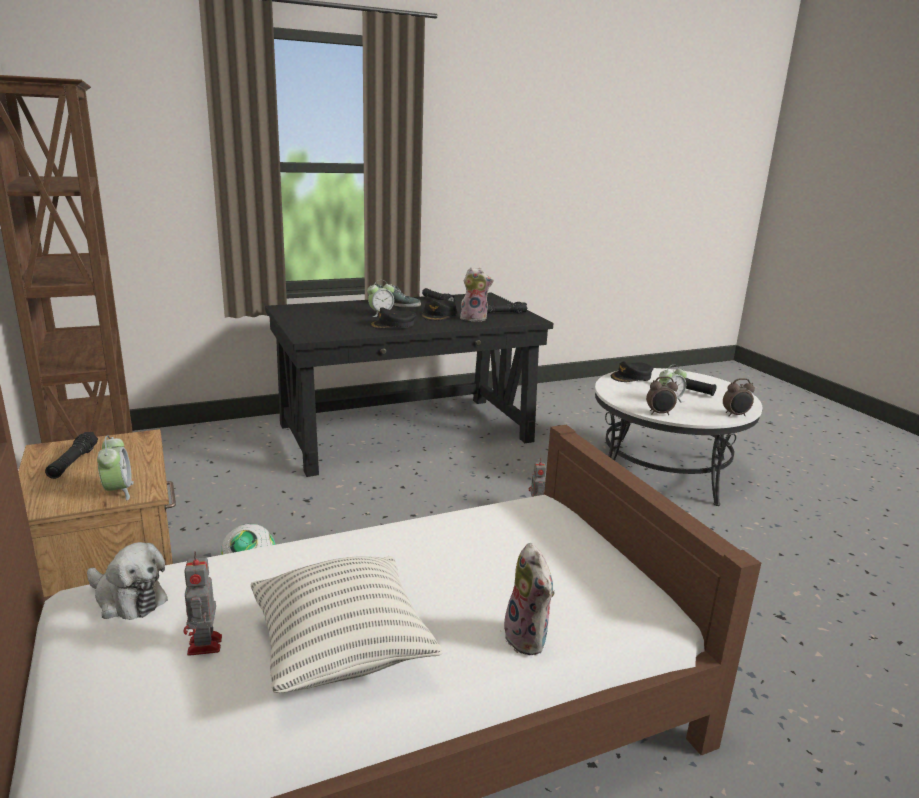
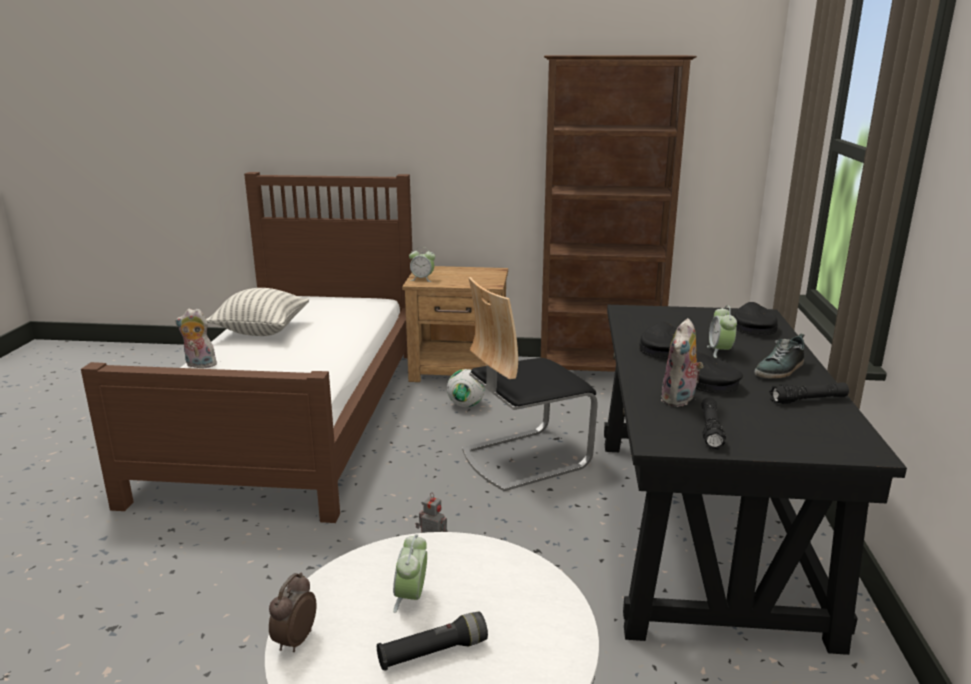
camera: 120 degrees right, 0 degrees up
(73, 462) = (470, 274): black flashlight -> none
(127, 599) = (363, 304): plush toy -> none
(204, 646) = (308, 312): toy robot -> none
(358, 508) = (524, 457): none -> chair
(631, 377) = (546, 615): black cap -> black cap (752, 327)
(659, 413) = (378, 557): alarm clock -> none

